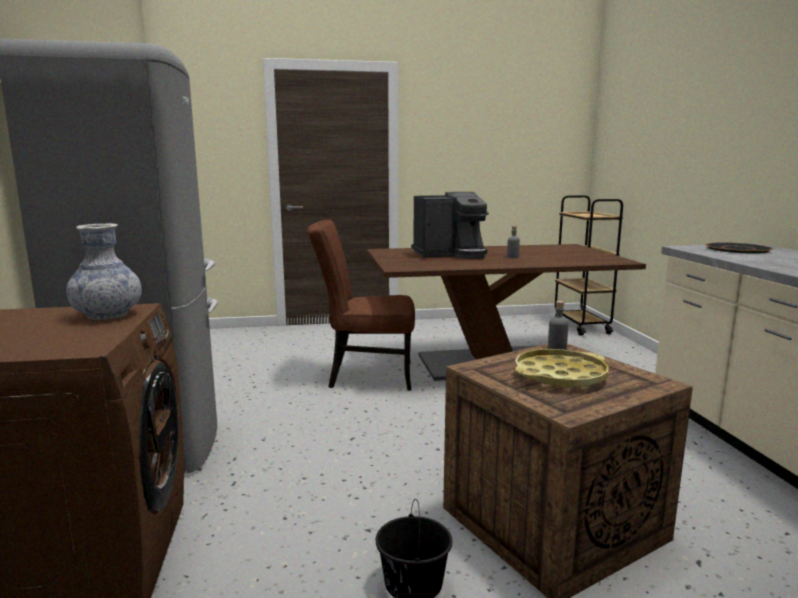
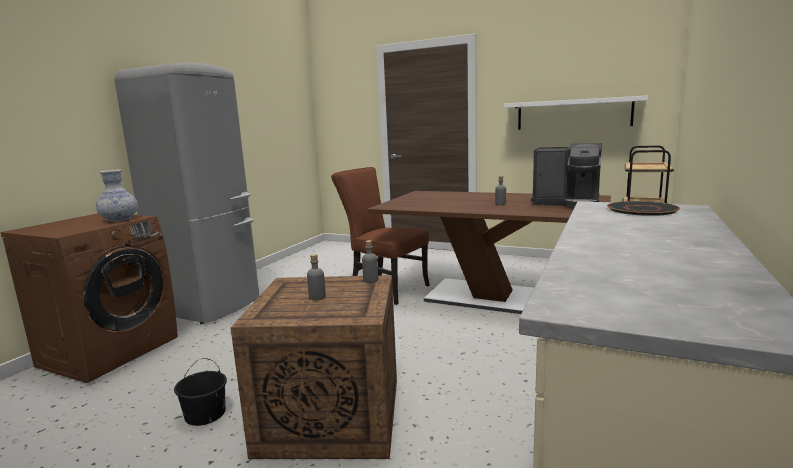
camera: 35 degrees right, 0 degrees up
(450, 254) = (458, 198): coffee machine -> coffee machine (567, 203)
(501, 162) = (573, 114): none -> white shelf
(560, 376) = (317, 297): yellow tray -> grey bottle

